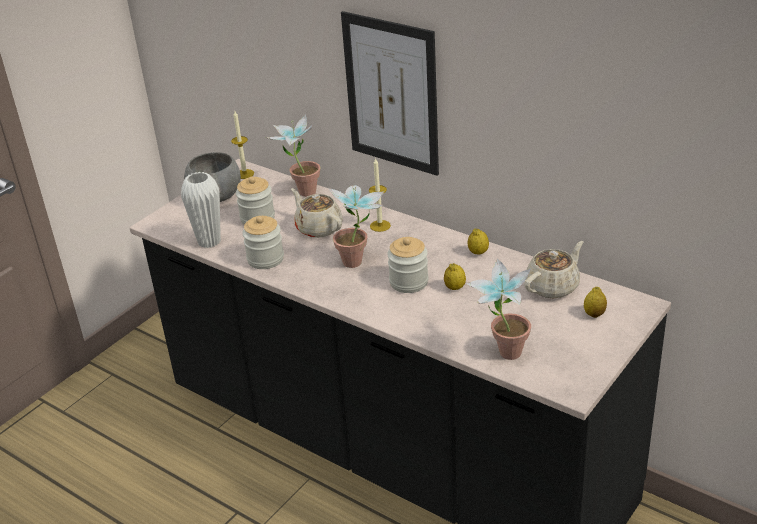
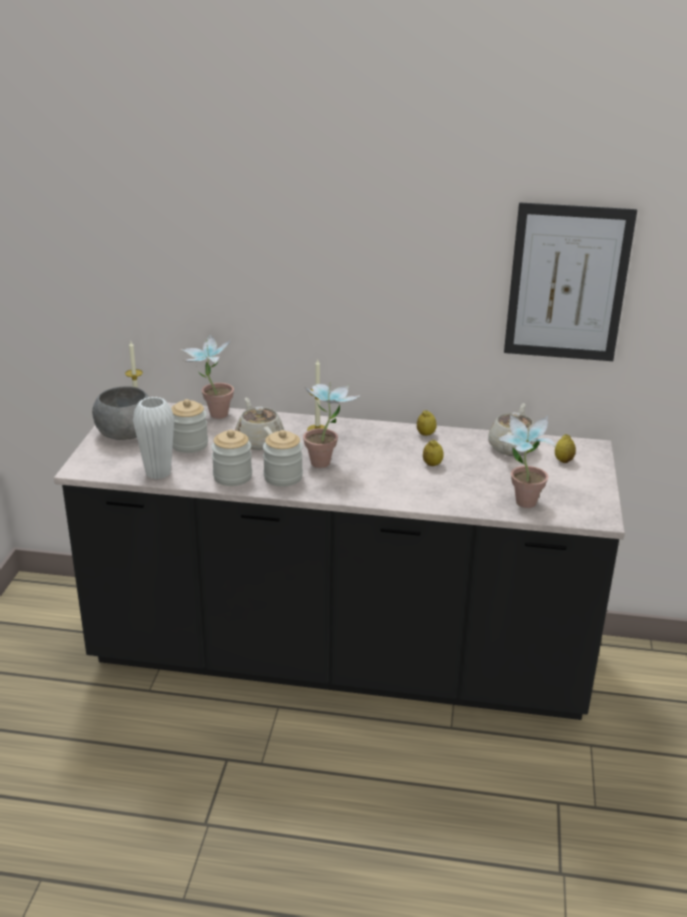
camera: 30 degrees left, 5 degrees down
(318, 228) = (259, 441): beige teapot -> beige teapot turned 45 degrees clockwise
(391, 94) = (317, 296): picture -> picture (567, 283)
(409, 282) = (388, 468): jar -> jar (283, 477)

